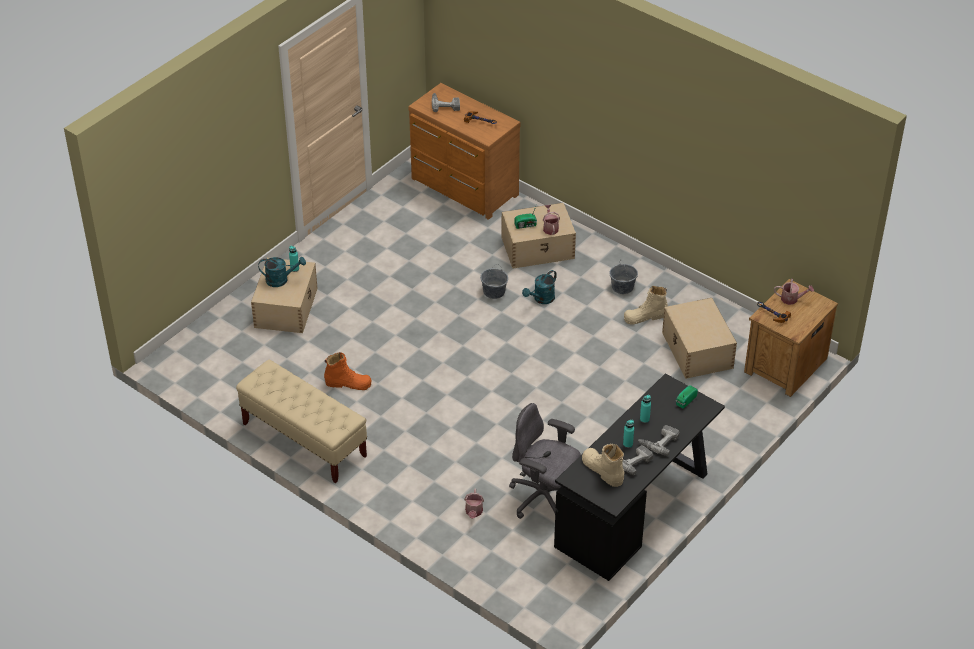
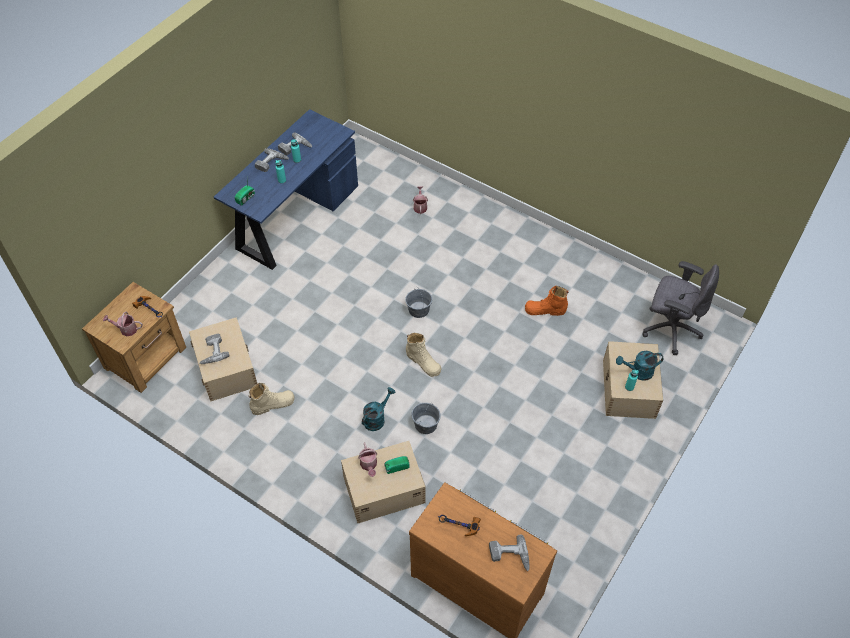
camera: 175 degrees right, 10 degrees up
(304, 440) = (567, 255): beige bench -> none
(543, 498) = (367, 220): grey office chair -> grey office chair (670, 329)
(602, 470) = (318, 139): beige boot -> beige boot (423, 362)
(622, 287) = (293, 441): grey bucket -> grey bucket (418, 310)
(636, 508) = (295, 217): black desk -> blue desk
(708, 322) = (212, 352): none -> power drill

